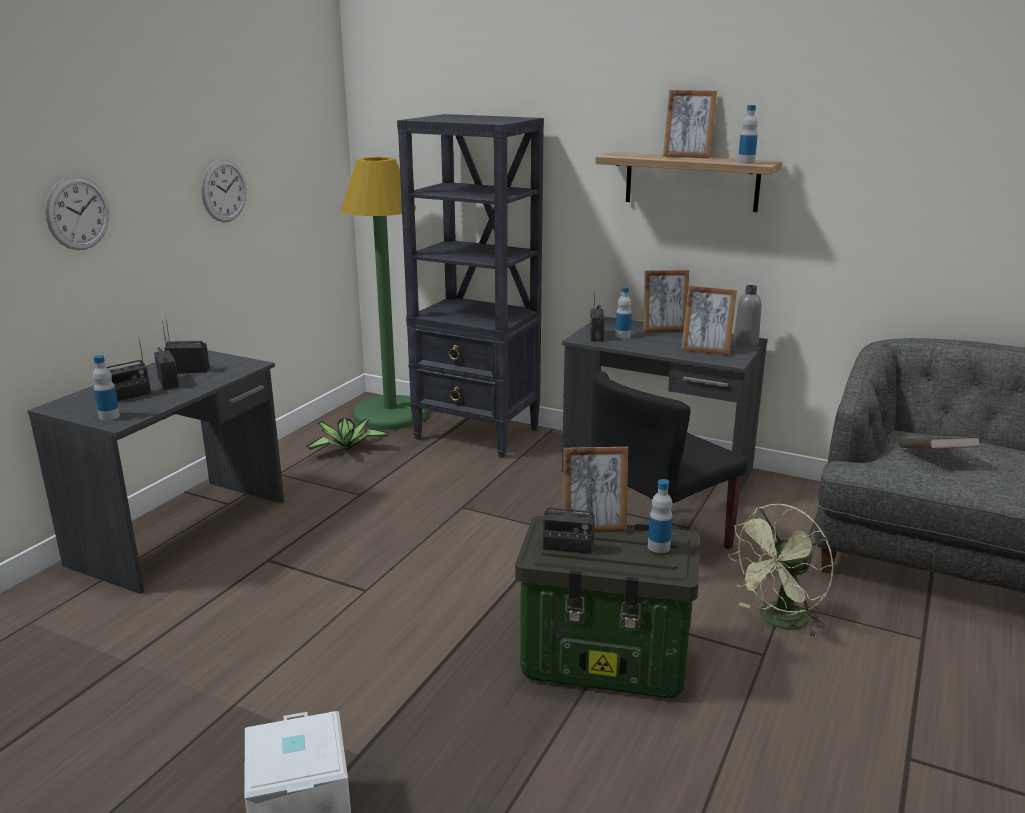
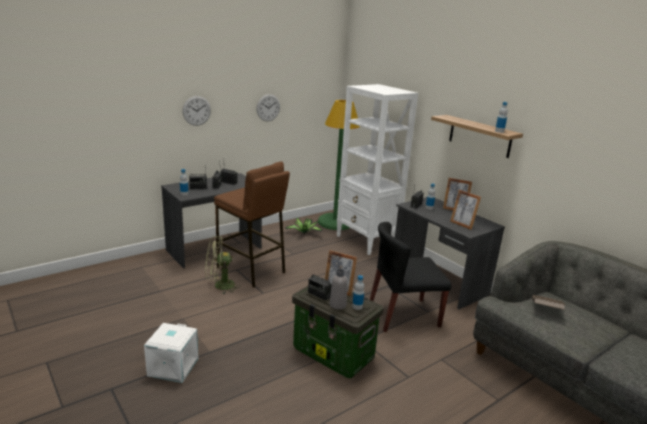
camera: 25 degrees right, 0 degrees up
(301, 551) = (251, 270): none -> brown stool
(477, 434) = (367, 241): black bookcase -> white bookcase
(687, 156) = (477, 123): picture frame -> none
(745, 342) = (489, 225): grey bottle -> grey bottle (337, 305)
(778, 622) = (430, 366): green fan -> green fan (219, 286)

